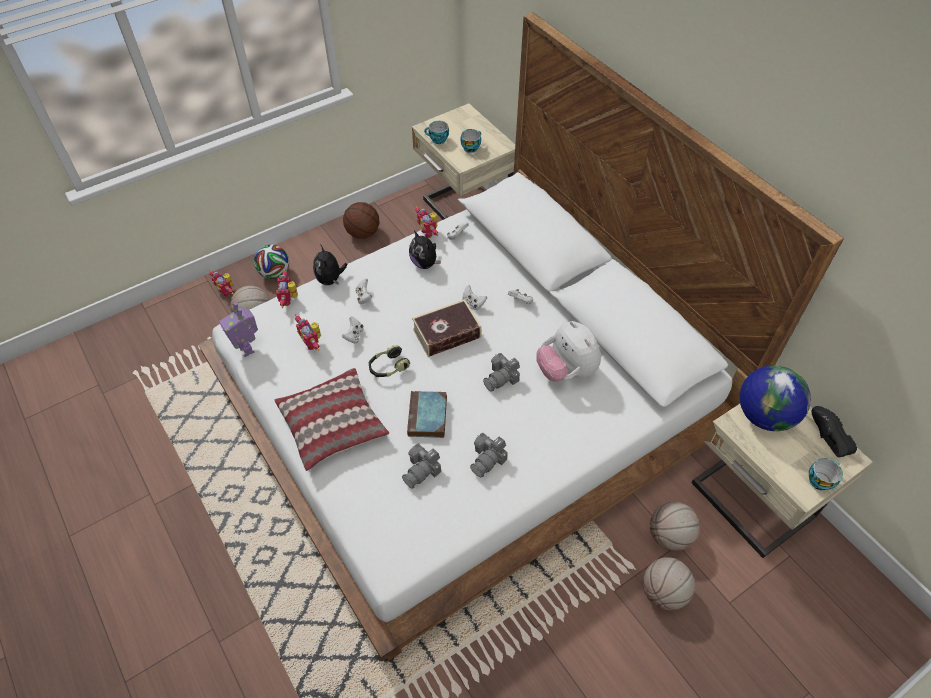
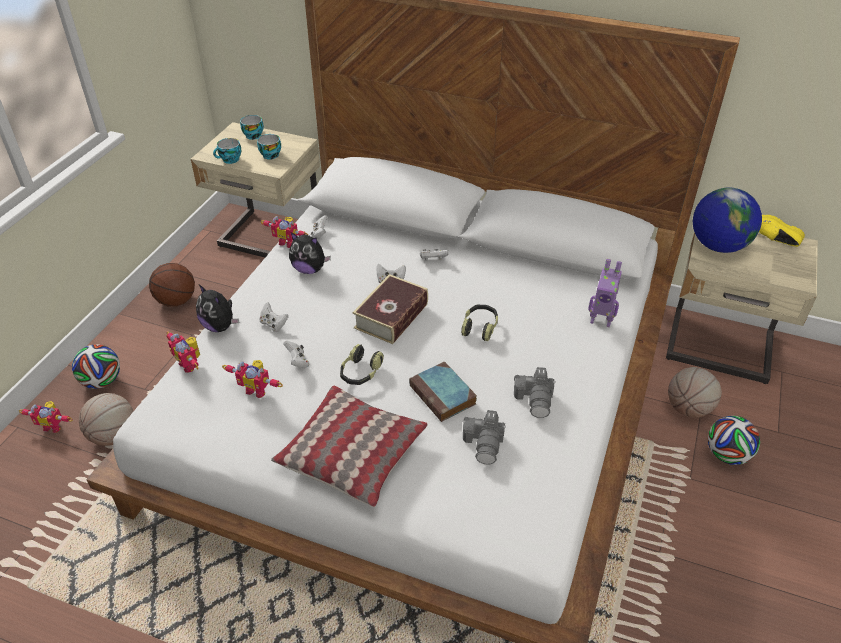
camera: 35 degrees left, 10 degrees down
(247, 348) = (181, 434): toy robot -> toy robot (601, 320)
(501, 378) = (480, 327): camera -> headphones
(566, 371) = (528, 295): plush toy -> none
(663, 592) = (727, 455): basketball -> football
(819, 480) = (800, 269): cup -> cup (253, 135)
(825, 438) = (773, 240): black shoe -> yellow shoe

